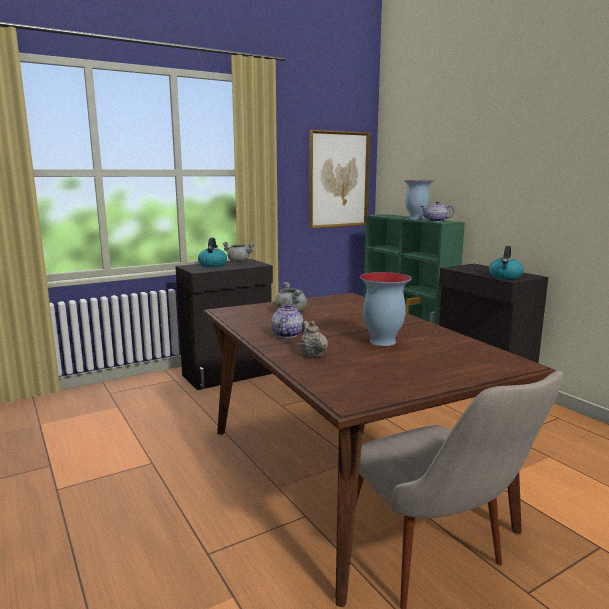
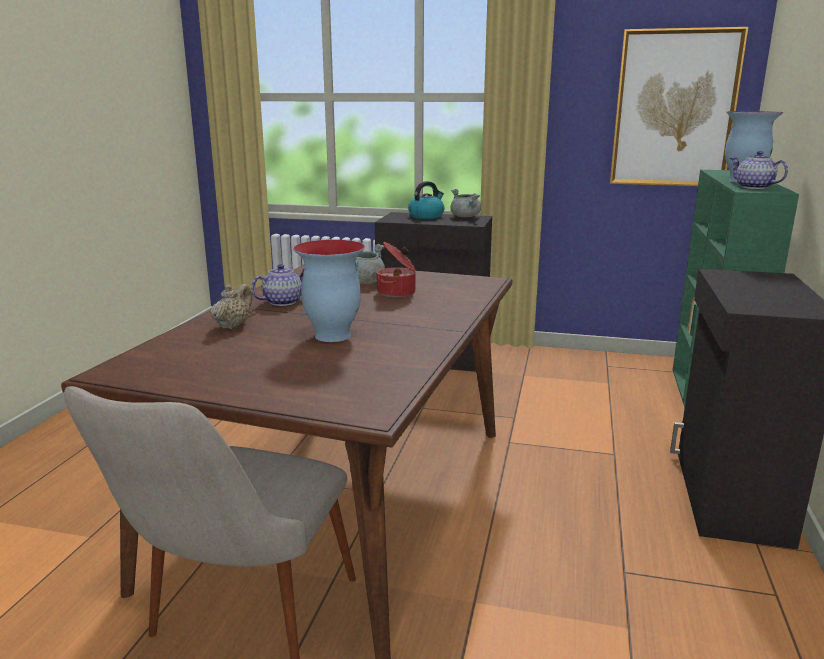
camera: 45 degrees right, 5 degrees up
(330, 312) = (397, 293): none -> cooking pot
(505, 276) = (754, 302): kettle -> none

